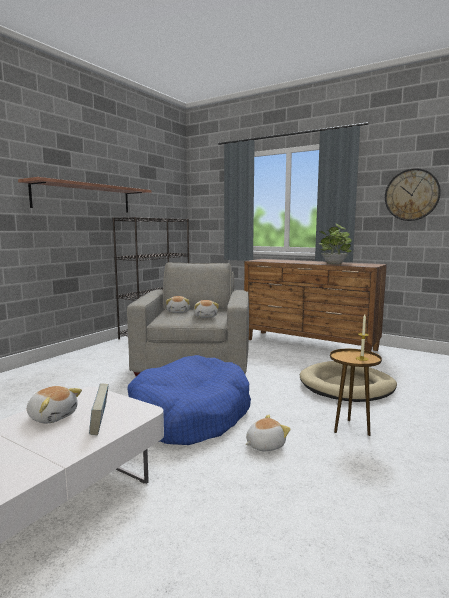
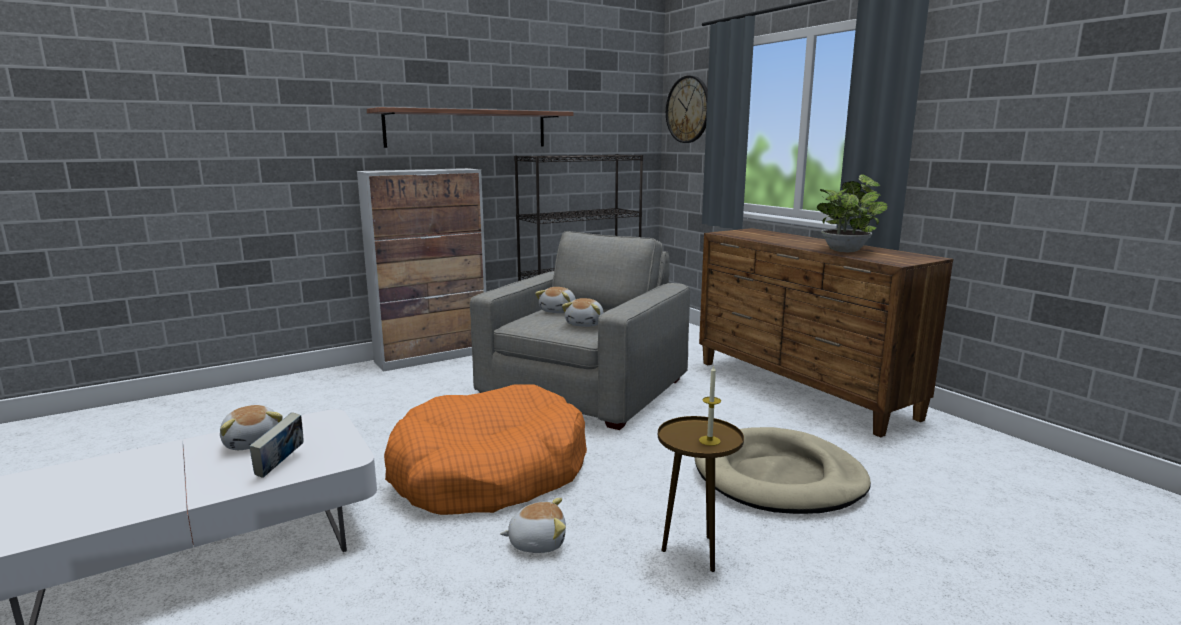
camera: 25 degrees right, 5 degrees up
(69, 358) = (433, 356): none -> cabinet
(189, 415) = (489, 472): blue dog bed -> orange dog bed
(411, 195) = (1027, 119): wall clock -> wall clock (688, 109)

